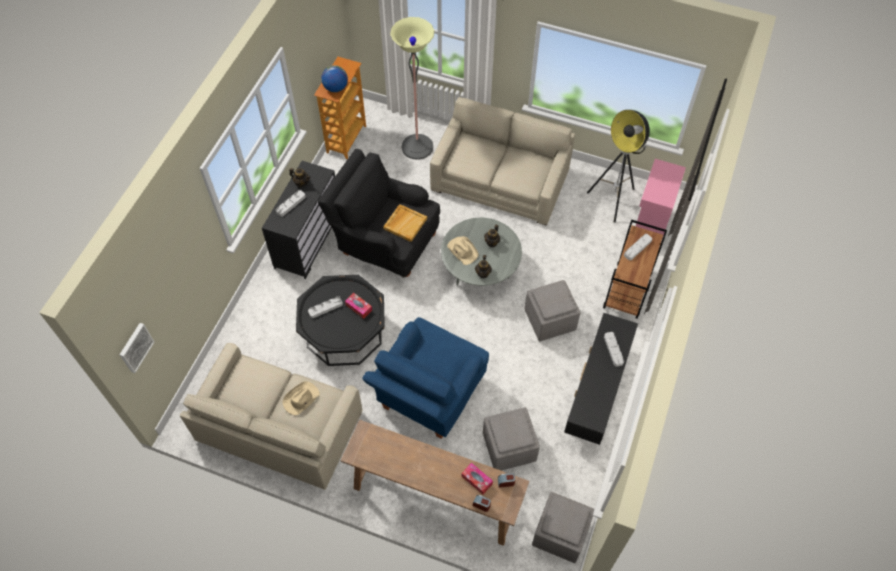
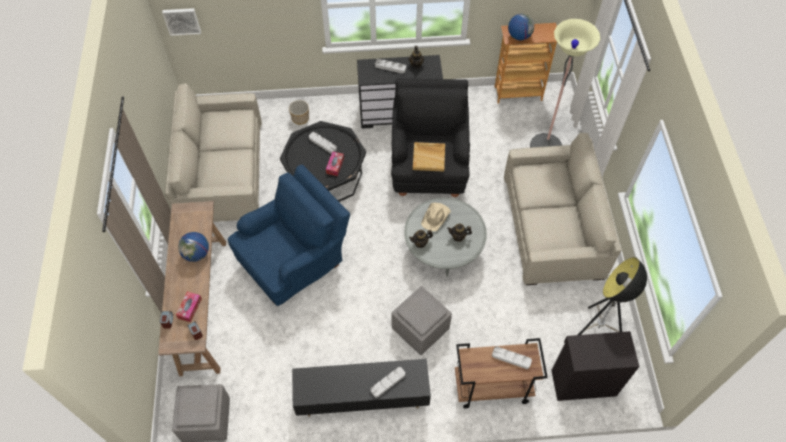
camera: 65 degrees right, 0 degrees up
(256, 328) = (300, 118): none -> planter
(300, 399) = (229, 162): beige hat -> none
(416, 454) = (197, 254): none -> globe
(429, 396) = (295, 262): blue armchair -> blue armchair turned 135 degrees clockwise
(509, 448) = (272, 344): grey ottoman -> none
(649, 227) = (582, 382): pink cabinet -> black cabinet

